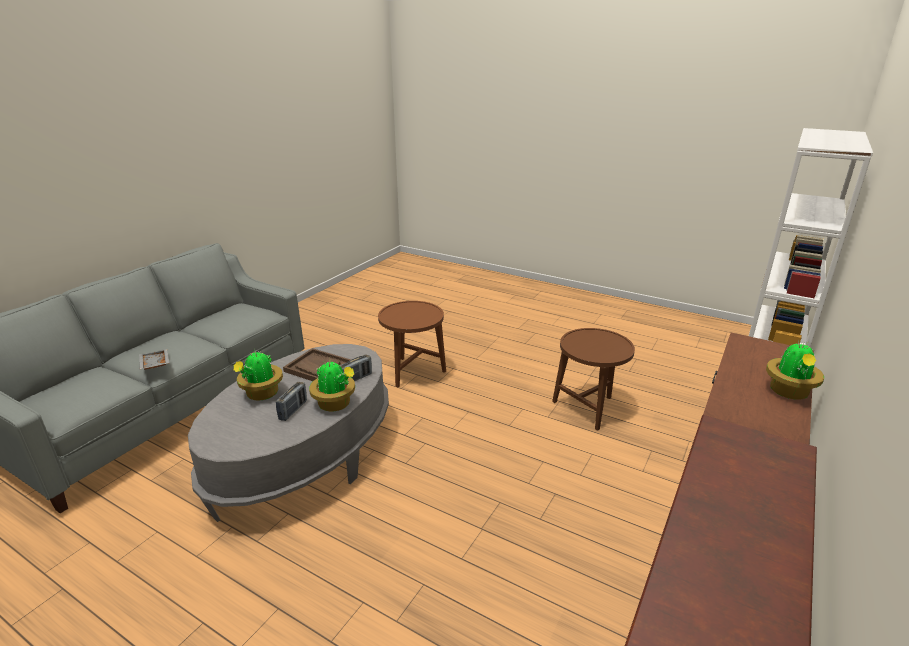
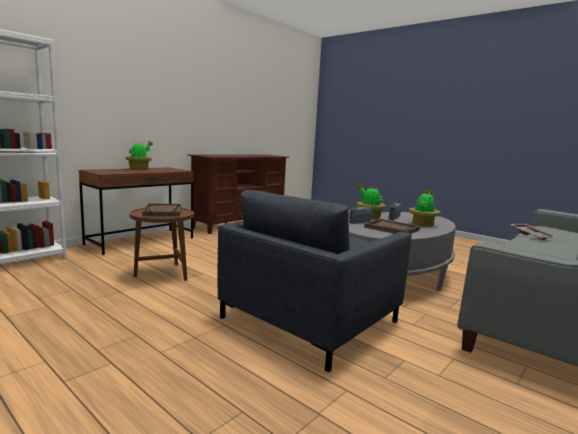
camera: 170 degrees left, 15 degrees down
(413, 373) = (309, 319): brown side table -> grey armchair
(597, 344) = (163, 211): none -> brown tray

